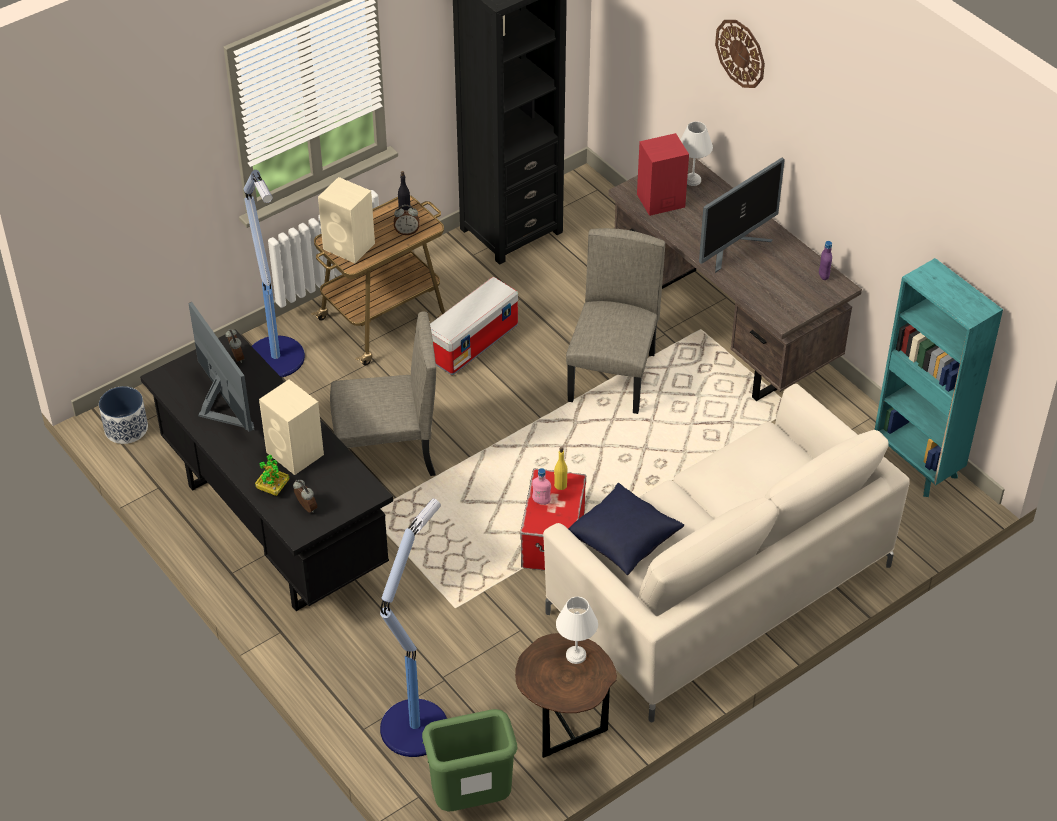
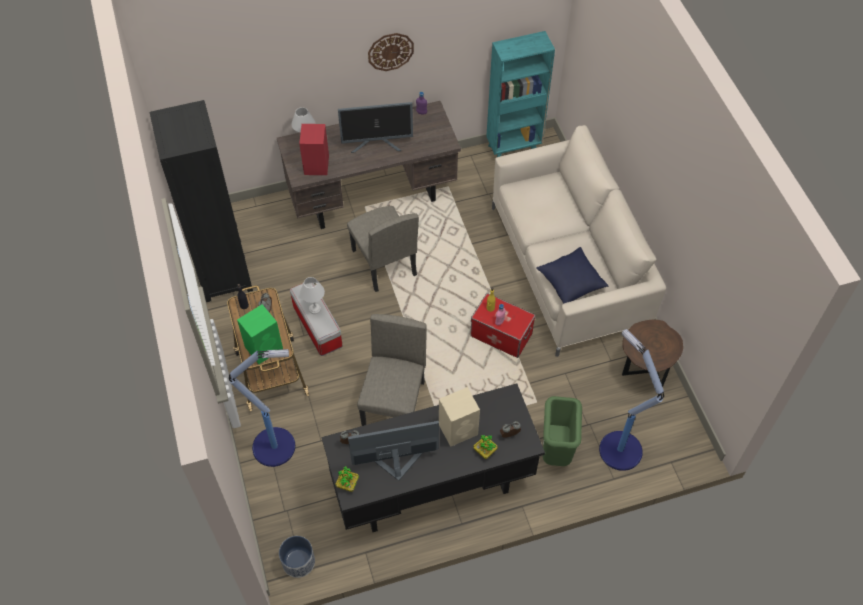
camera: 70 degrees left, 10 degrees up
(178, 371) = (347, 483): none -> potted plant
(350, 246) = (264, 347): beige speaker -> green speaker
(472, 800) = (680, 435): green trash can -> green trash can (555, 451)
(577, 655) = (642, 335): white table lamp -> white table lamp (315, 308)
(613, 377) = (383, 263): beige chair -> beige chair turned 150 degrees counterclockwise
(734, 247) = (377, 144): monitor -> monitor turned 105 degrees clockwise
(740, 53) = (305, 49): wall clock -> wall clock (390, 51)

